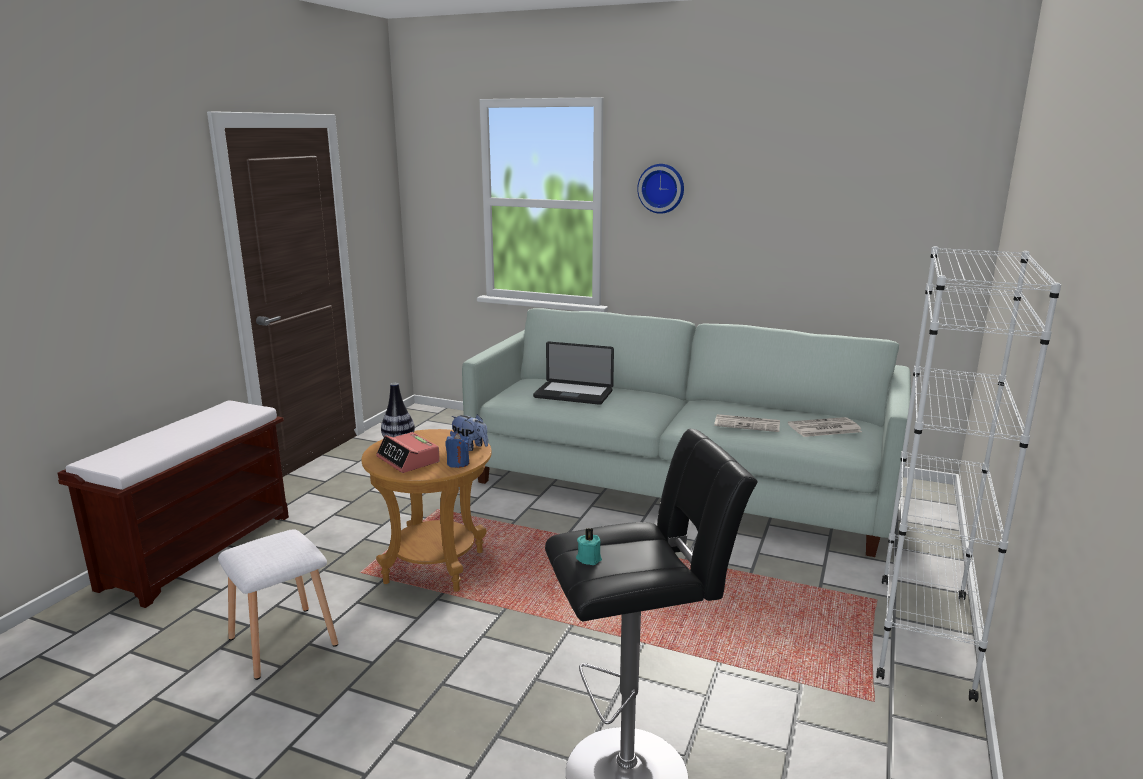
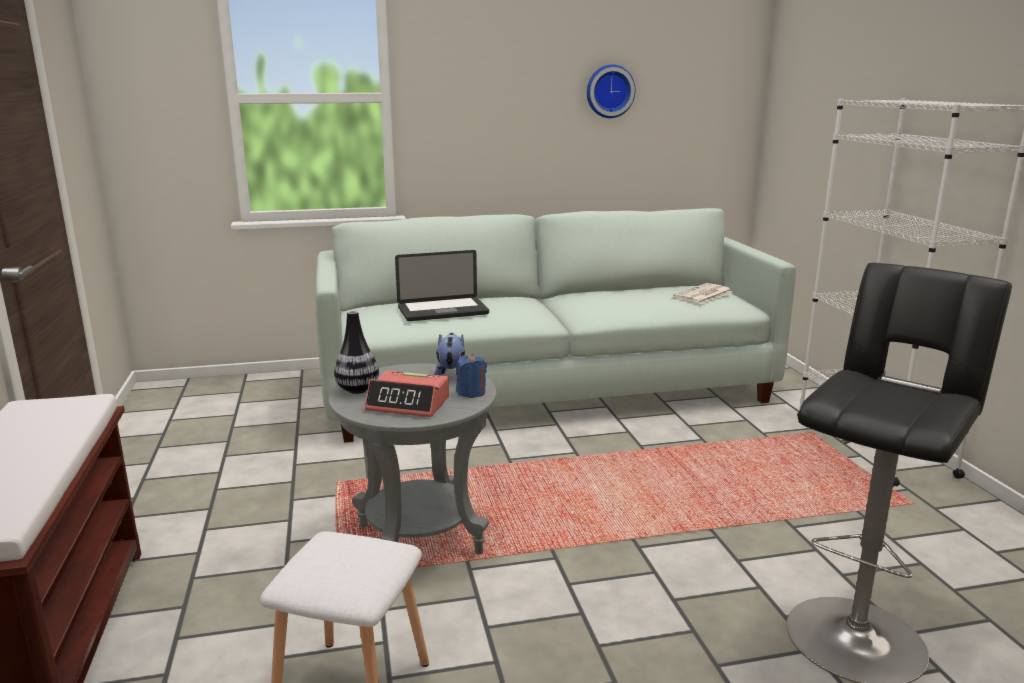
camera: 35 degrees left, 0 degrees up
(434, 567) = (419, 539): brown side table -> grey side table
(470, 447) = (451, 375): plush toy -> plush toy turned 90 degrees counterclockwise
(589, 558) = (875, 408): turquoise candle -> none
(661, 188) = (461, 75): wall clock -> wall clock (609, 91)
(748, 424) = (643, 303): newspaper -> none

